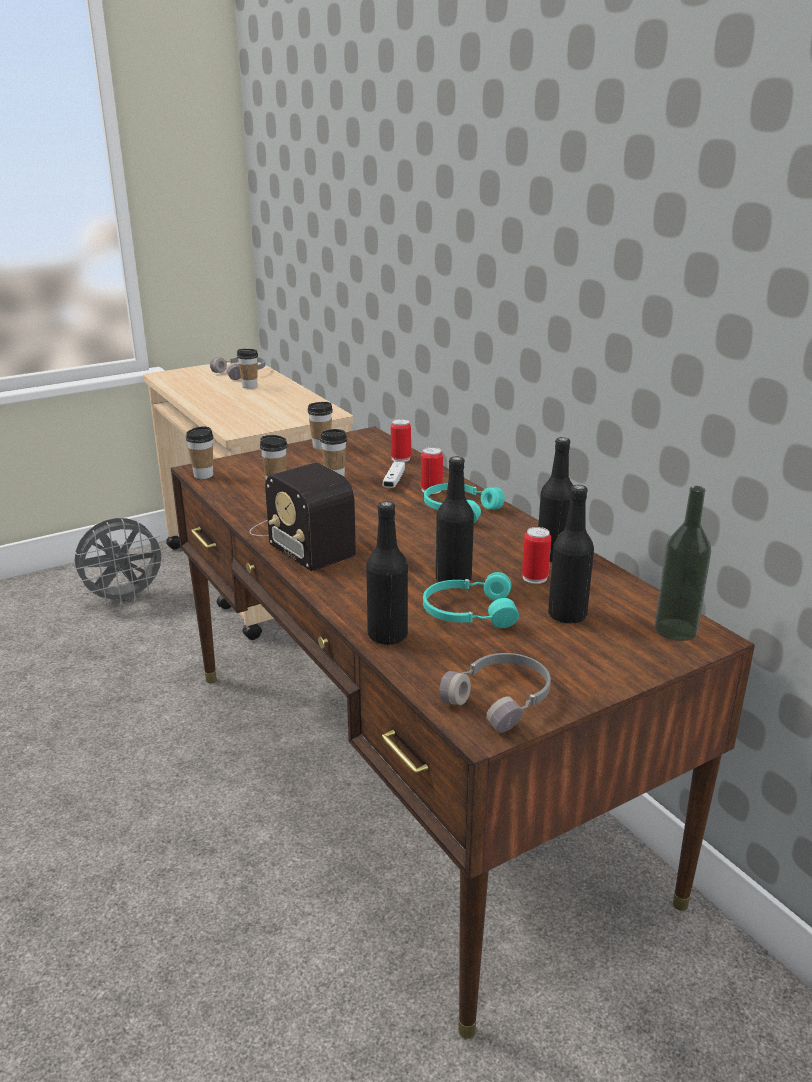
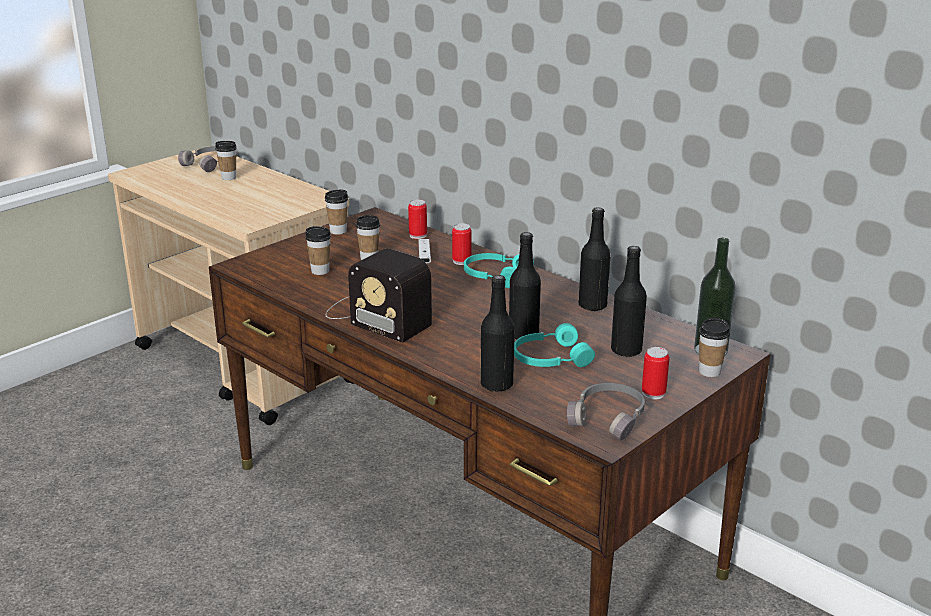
camera: 15 degrees left, 0 degrees up
(125, 598) = (118, 404): grey fan -> none
(203, 475) = (246, 270): cup -> cup (709, 372)
(534, 577) = (587, 325): can -> can (653, 393)

